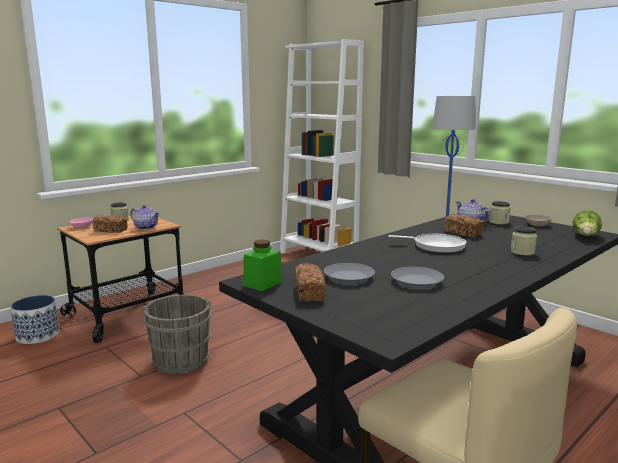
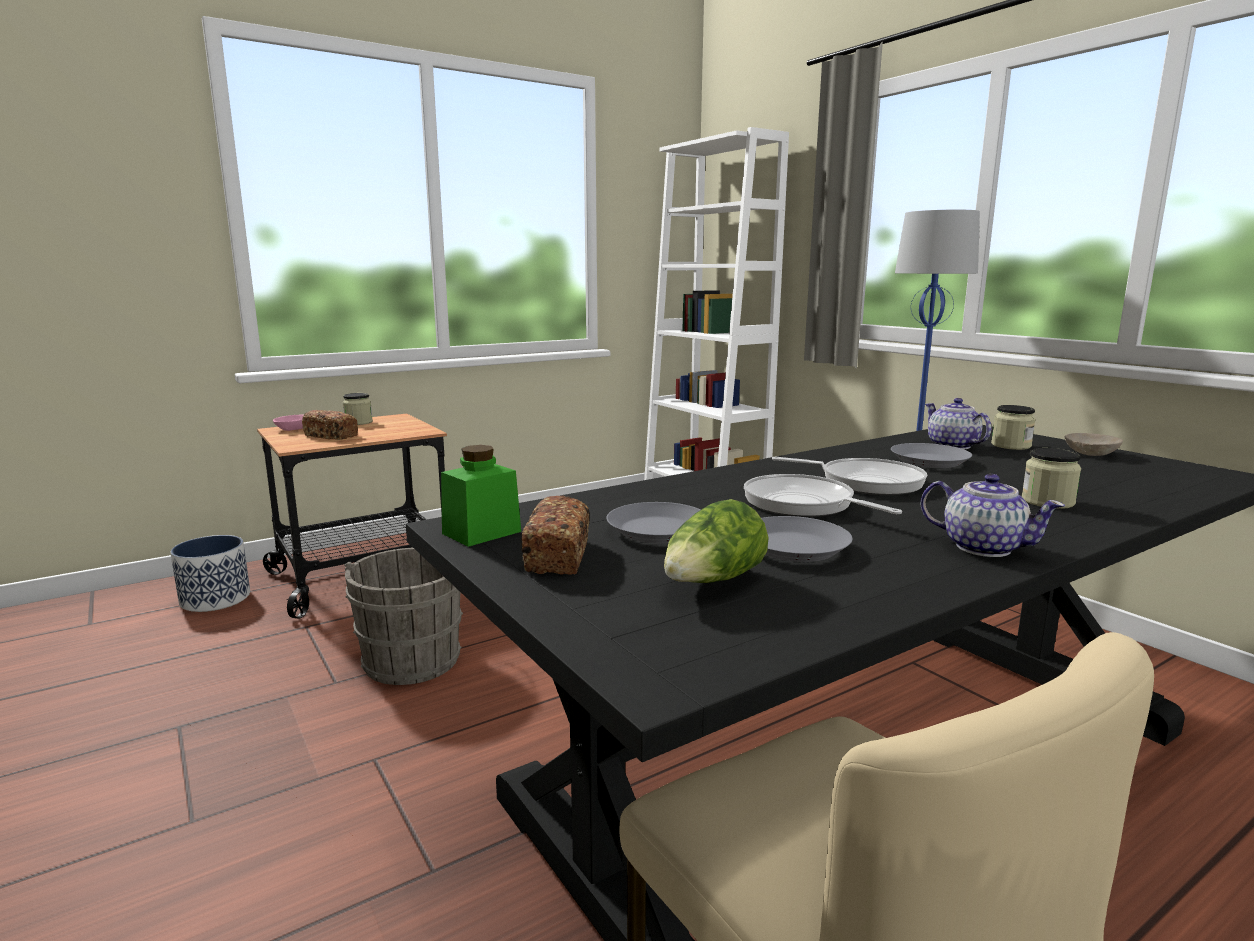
camera: 10 degrees right, 0 degrees up
(146, 227) = (389, 433): teapot -> teapot (982, 547)
(411, 260) = (803, 504): none -> frying pan
(463, 233) = (930, 461): bread -> grey plate
(586, 236) = (1196, 478): lettuce -> lettuce (713, 582)

